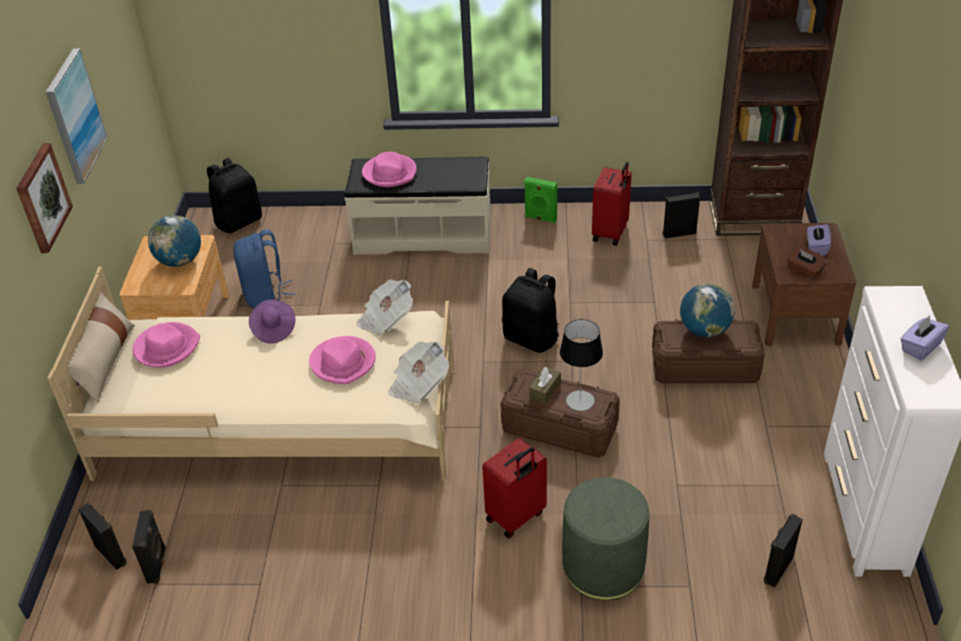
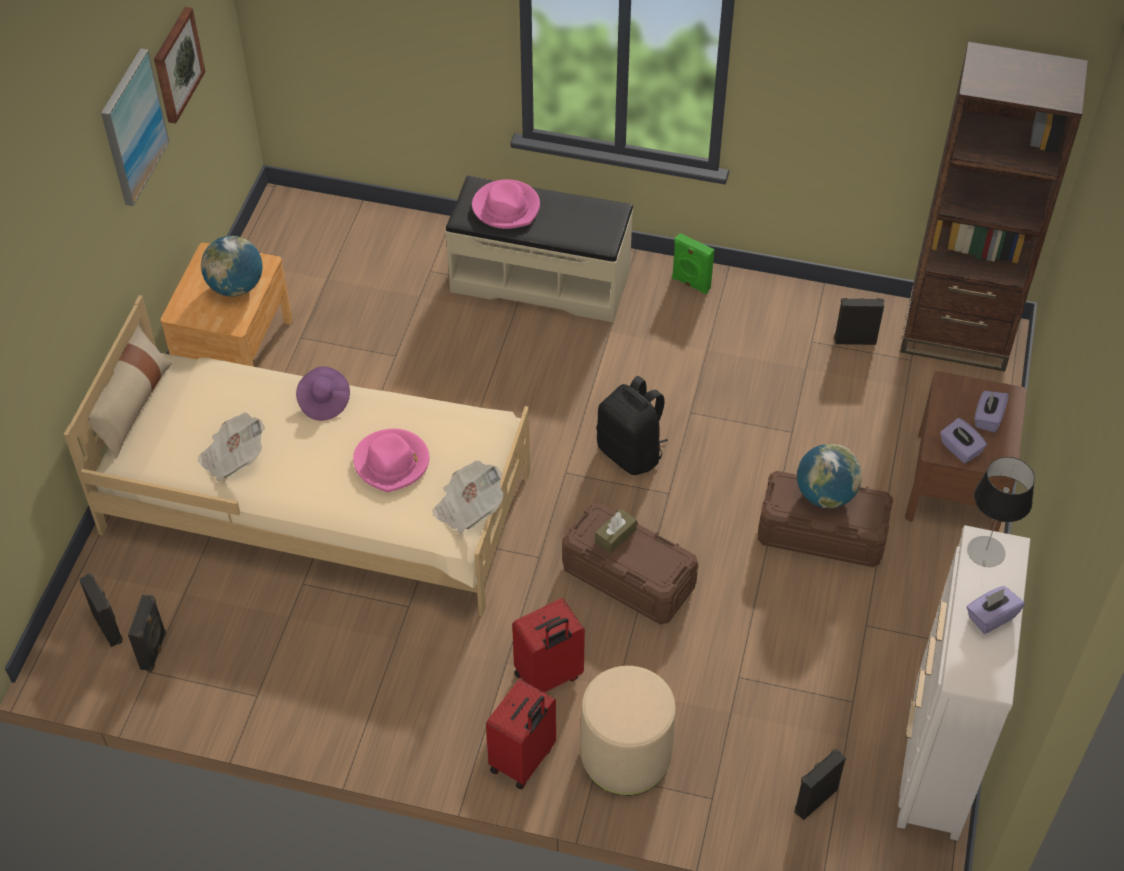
camera: 10 degrees right, 10 degrees up
(42, 198) = (82, 234): picture -> picture (176, 64)
(166, 347) = (201, 401): pink hat -> none
(239, 221) = (324, 216): black backpack -> none
(265, 295) = (334, 329): blue backpack -> none
(385, 319) = (453, 414): newspaper -> newspaper (233, 458)
(580, 400) = (651, 558): table lamp -> table lamp (985, 551)
(603, 567) = (625, 756): green ottoman -> beige ottoman
(611, 233) = (771, 323): red suitcase -> red suitcase (523, 760)
(804, 271) = (960, 449): brown tissue box -> purple tissue box

